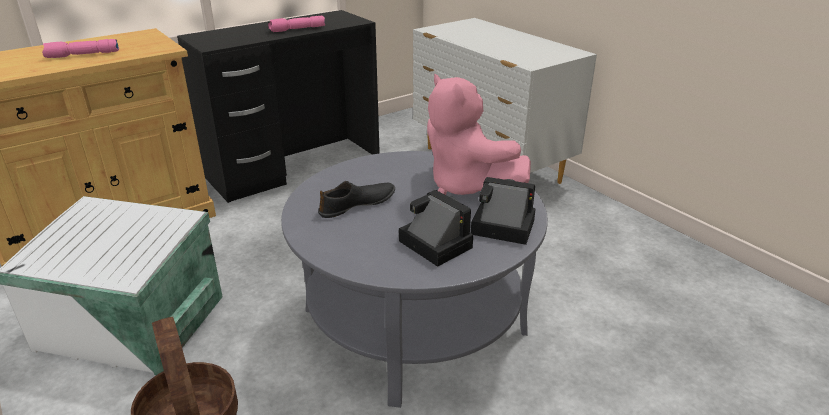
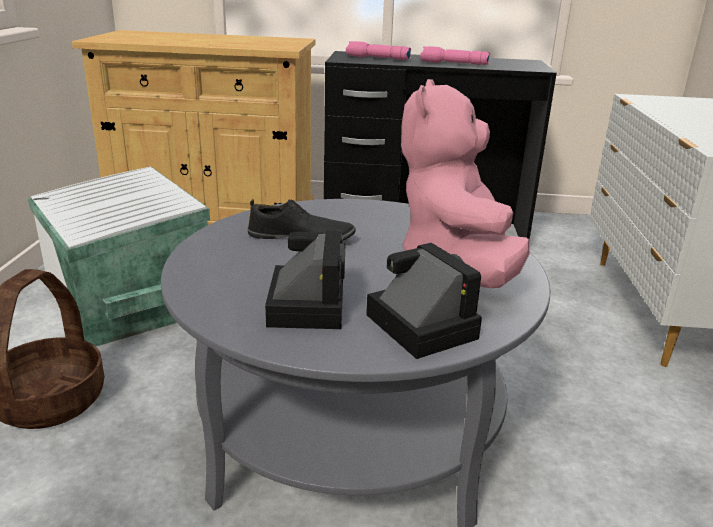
camera: 40 degrees right, 5 degrees down
(82, 55) = (216, 41): pink flashlight -> pink flashlight (377, 58)

